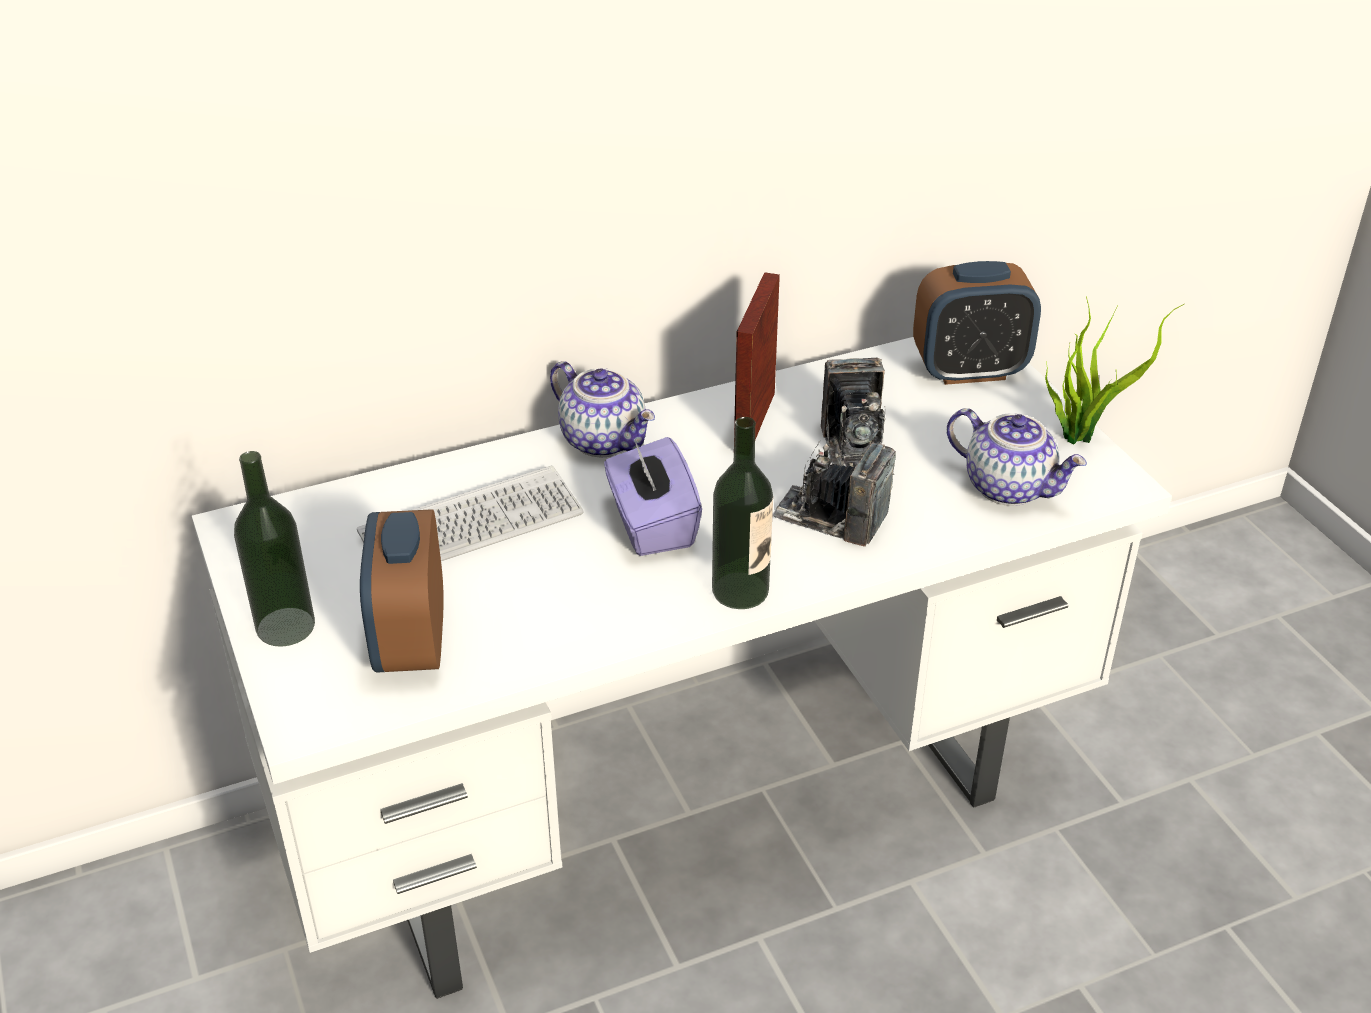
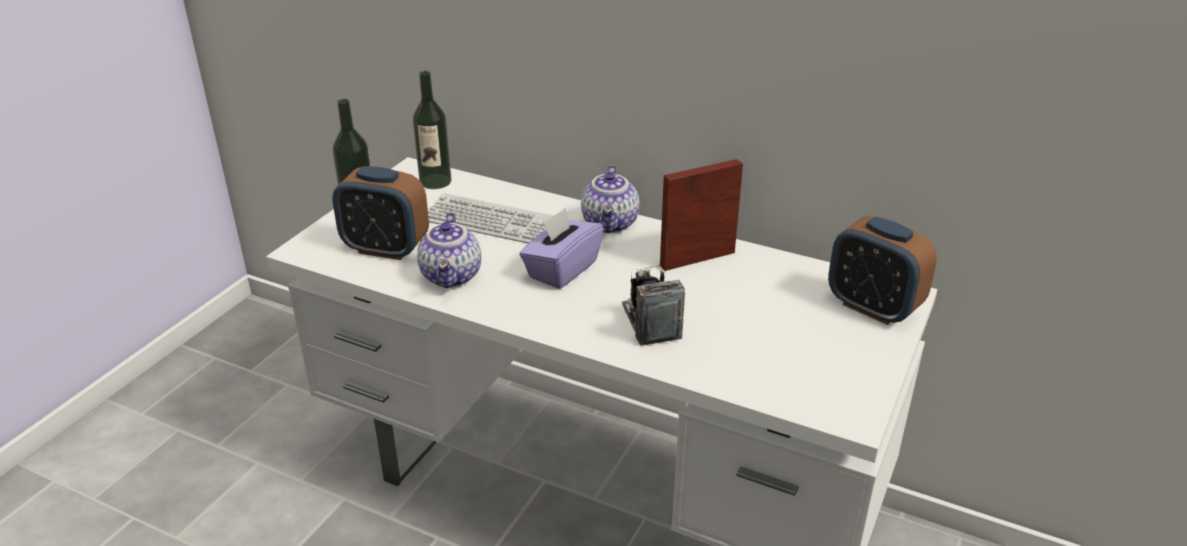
camera: 50 degrees right, 5 degrees down
(411, 643) = (386, 249): alarm clock -> alarm clock turned 120 degrees counterclockwise
(740, 590) = (544, 321): bottle -> bottle (435, 181)
(855, 451) = (723, 303): camera -> none
(1010, 487) = (778, 374): teapot -> teapot (453, 276)
(1082, 435) = (880, 380): potted plant -> none

